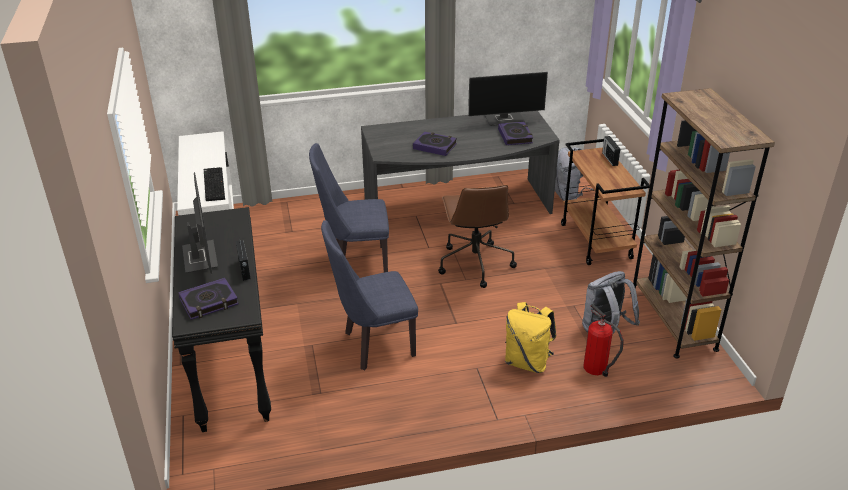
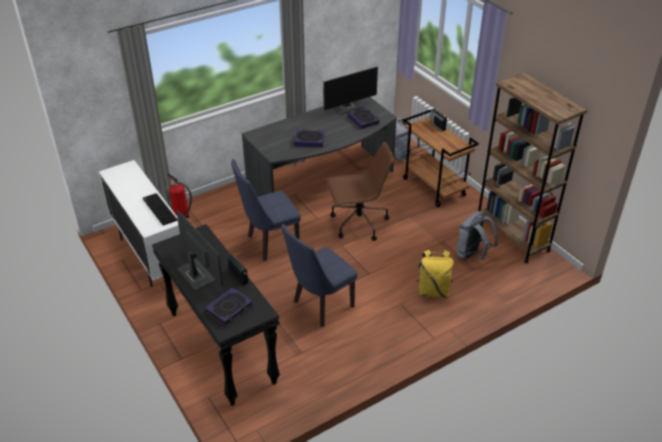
camera: 20 degrees left, 5 degrees up
(474, 263) = (358, 224): brown office chair -> brown office chair turned 75 degrees counterclockwise
(597, 368) = (480, 284): fire extinguisher -> fire extinguisher (182, 214)

